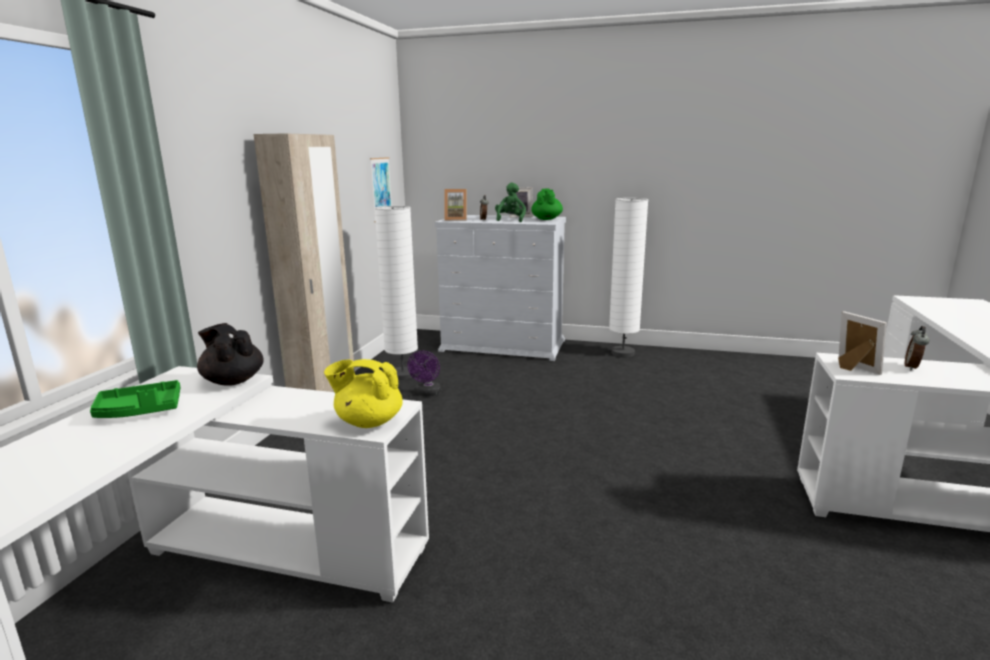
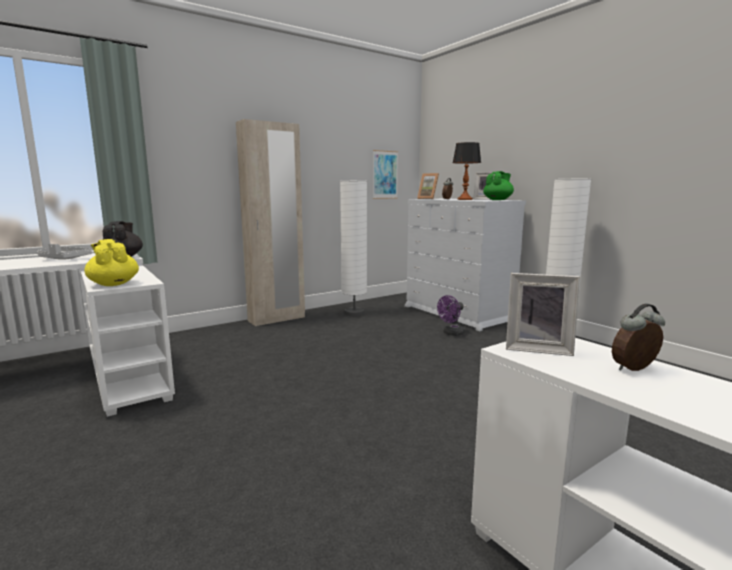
camera: 40 degrees right, 5 degrees down
(140, 411) = (63, 259): green tray -> grey tray
(427, 393) = (346, 326): purple fan -> purple fan (451, 333)
(510, 220) = (465, 199): green plush toy -> table lamp
(853, 368) = (537, 348): picture frame -> picture frame turned 90 degrees clockwise

